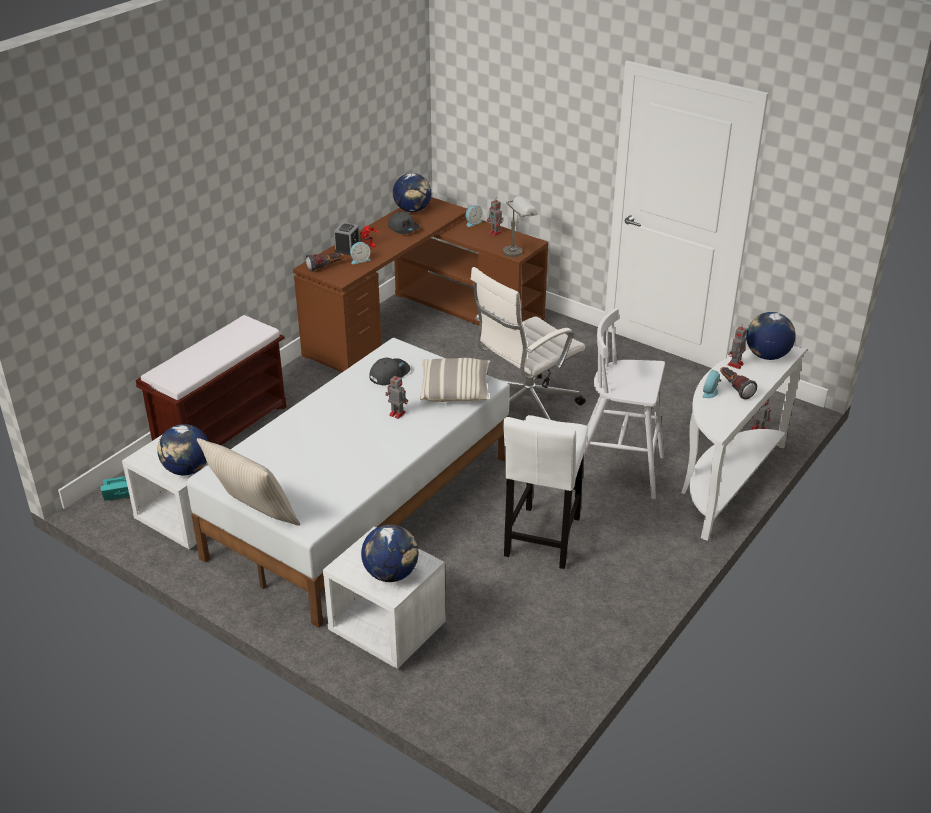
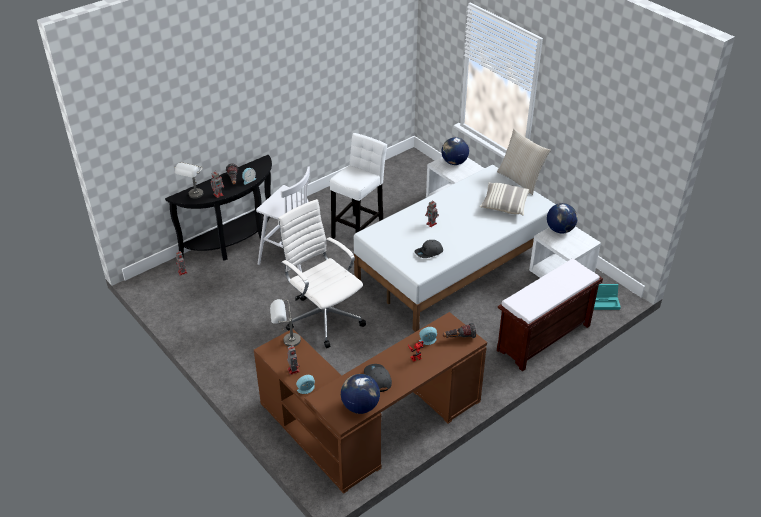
camera: 165 degrees left, 5 degrees up
(347, 248) = (435, 359): alarm clock -> none
(455, 390) = (390, 233): pillow -> pillow (504, 205)
(524, 407) = (324, 317): white office chair -> white office chair turned 105 degrees counterclockwise
(725, 482) = (234, 242): white console table -> black console table
(766, 356) = (194, 197): globe -> grey table lamp

